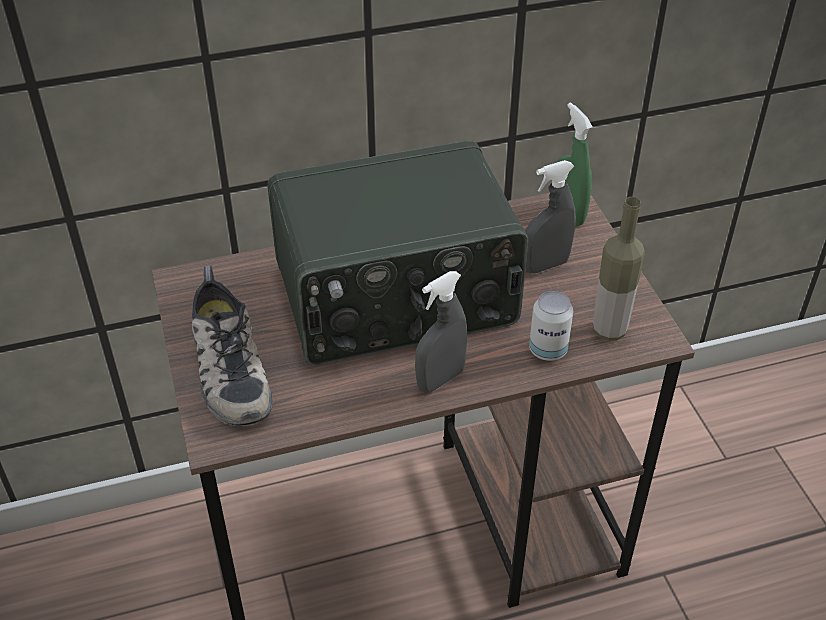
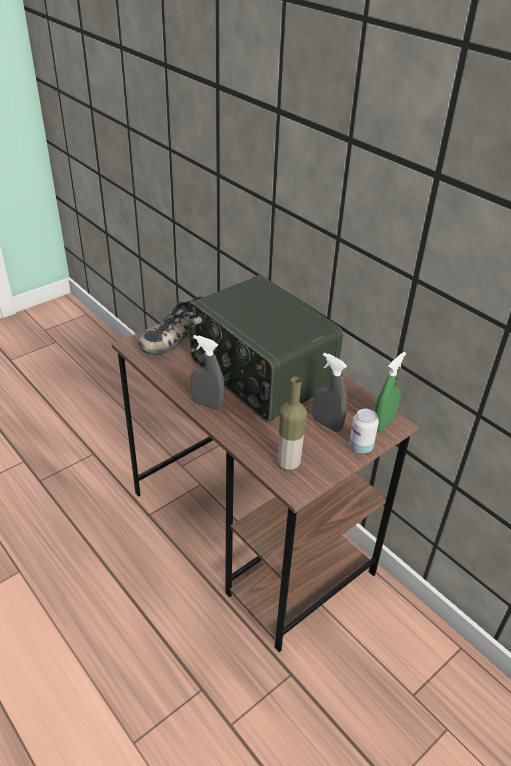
camera: 65 degrees right, 5 degrees down
(548, 350) = (254, 441): can -> can (361, 446)

